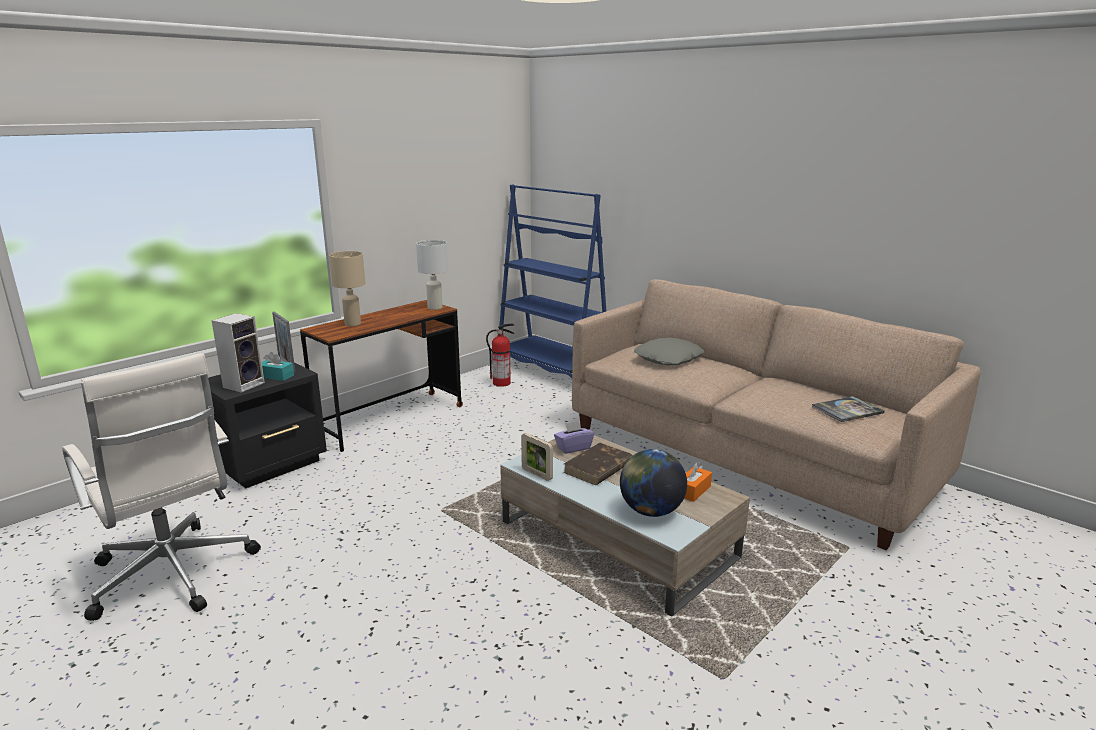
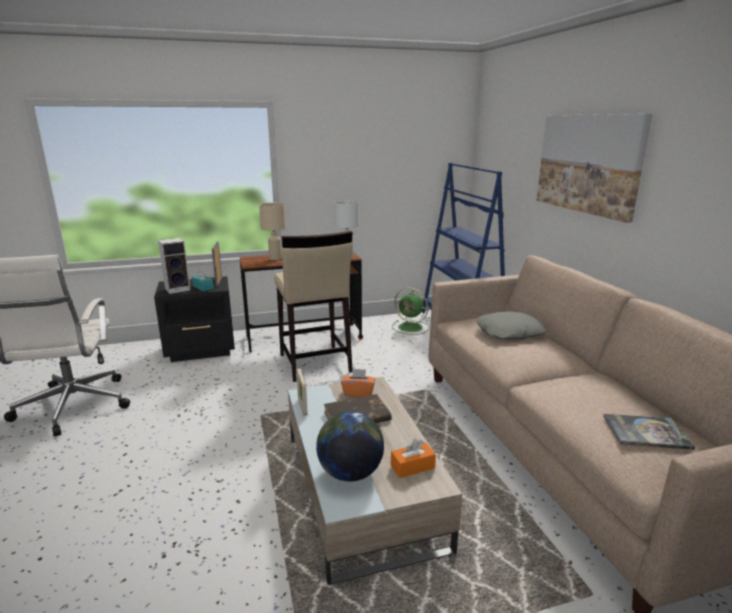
camera: 30 degrees right, 0 degrees up
(437, 444) = (314, 363): none -> beige stool
(502, 383) = (411, 327): fire extinguisher -> green fan
(573, 448) = (358, 393): purple tissue box -> orange tissue box
(699, 184) = (588, 163): none -> picture

